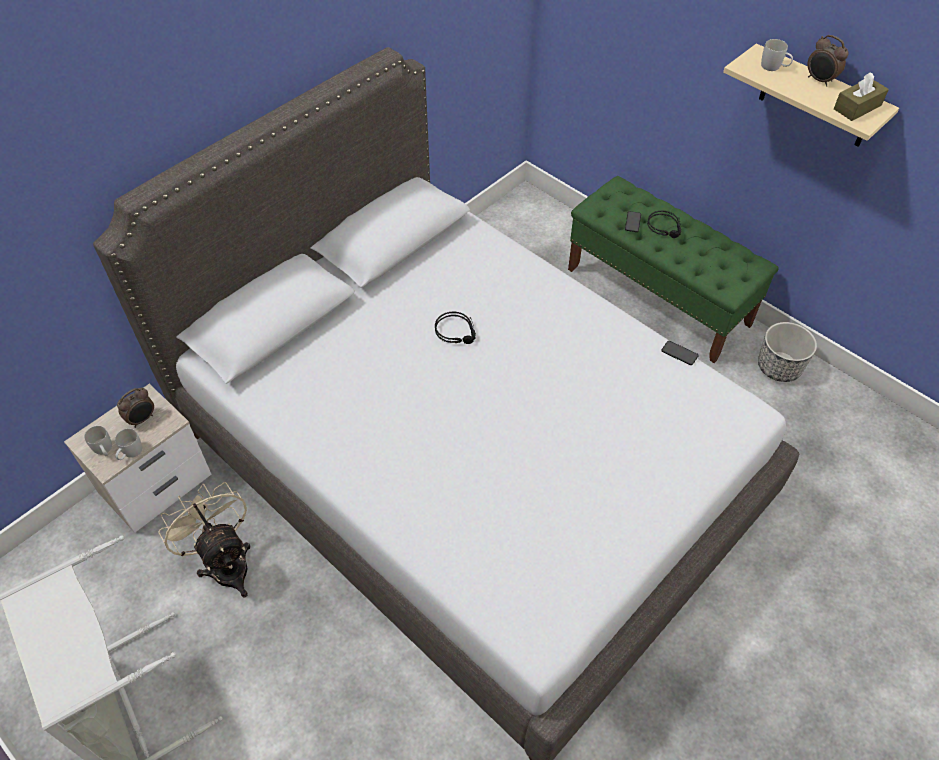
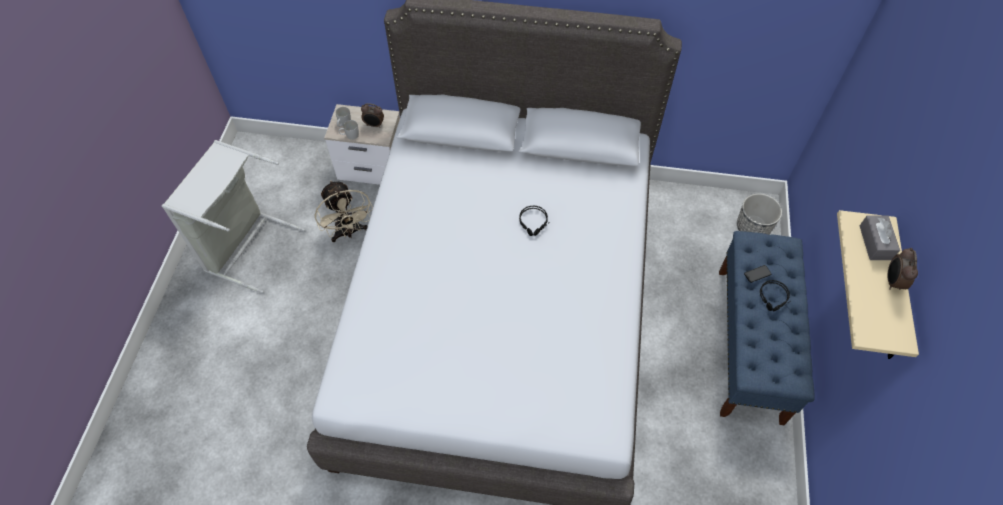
camera: 55 degrees right, 5 degrees up
(226, 563) = (349, 232): beige fan -> beige fan turned 135 degrees clockwise
(658, 296) = (749, 344): green bench -> blue bench
(679, 353) = (626, 362): phone -> none
(774, 67) = (875, 242): white mug -> grey tissue box
(778, 367) = (758, 466): planter -> planter (752, 227)
(857, 107) = (884, 322): brown tissue box -> none

